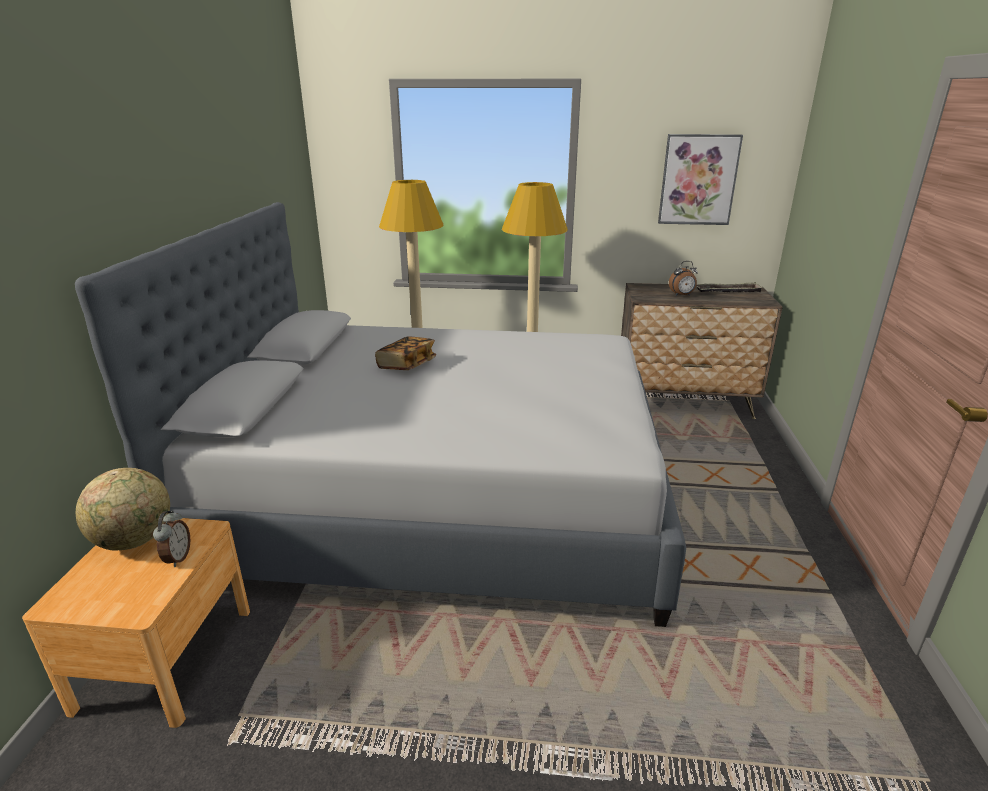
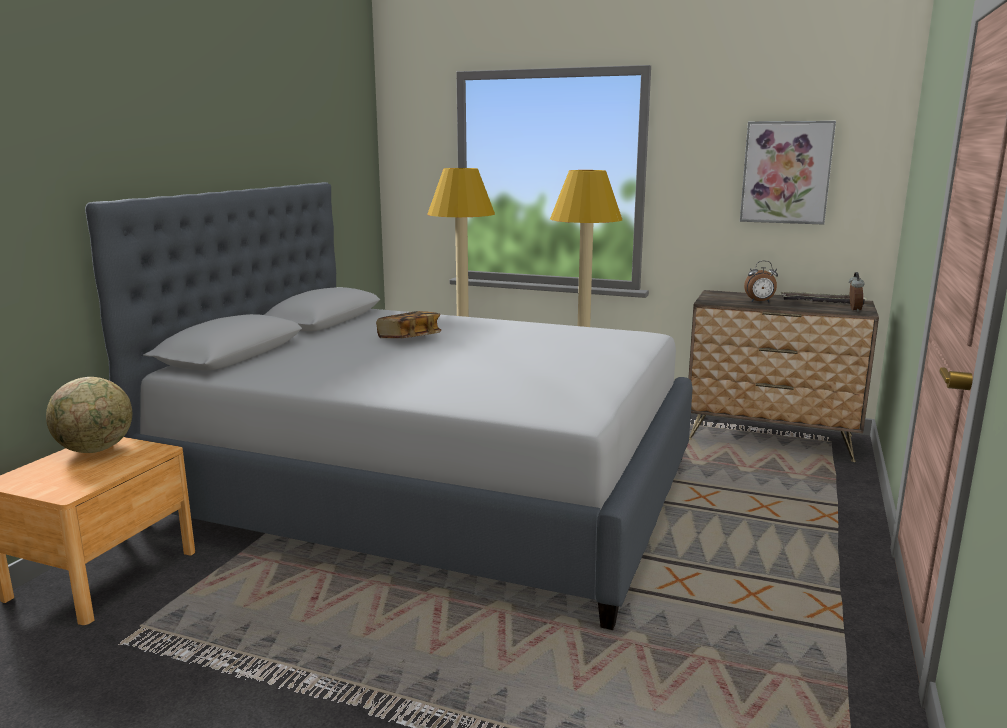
camera: 15 degrees right, 10 degrees down
(177, 558) = (121, 465): alarm clock -> alarm clock (853, 310)

